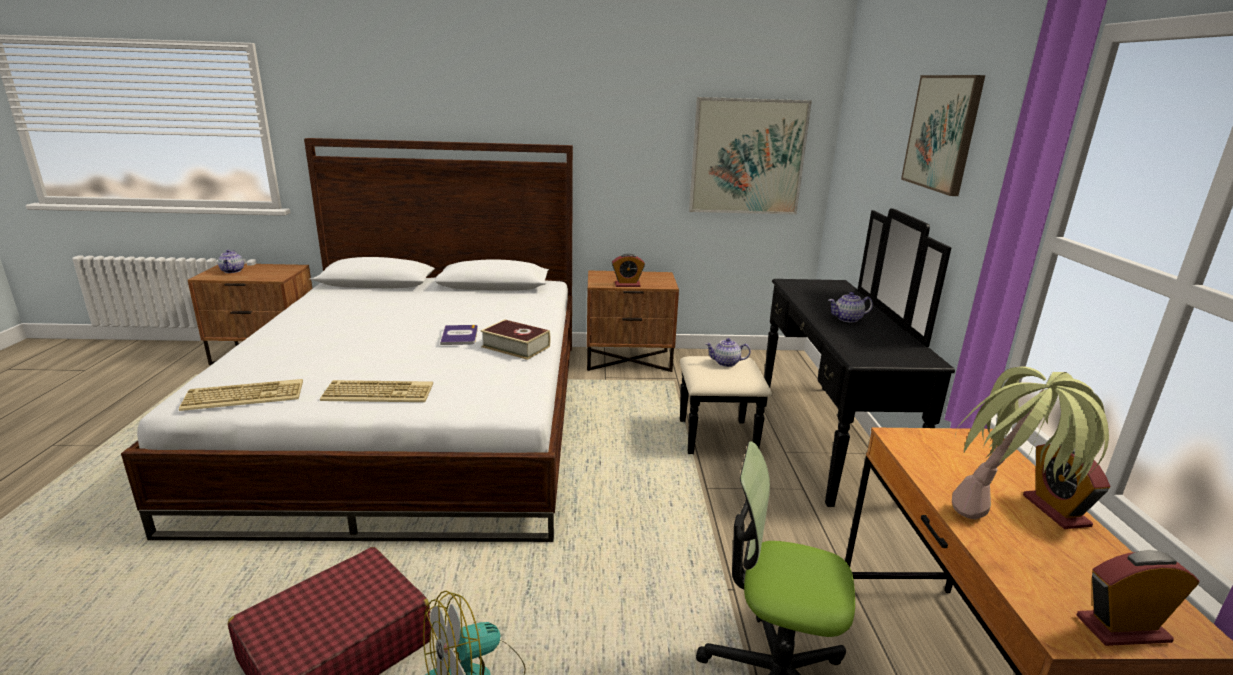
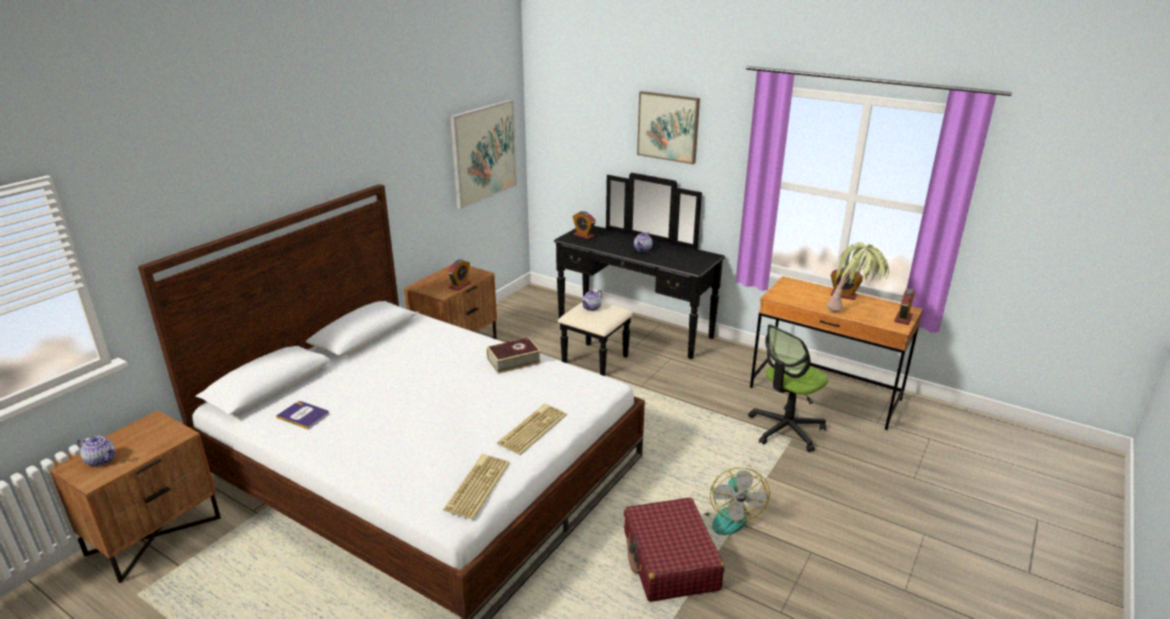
camera: 55 degrees left, 5 degrees up
(459, 336) = (466, 376): book -> book (303, 415)
(813, 286) = (583, 235): none -> alarm clock

